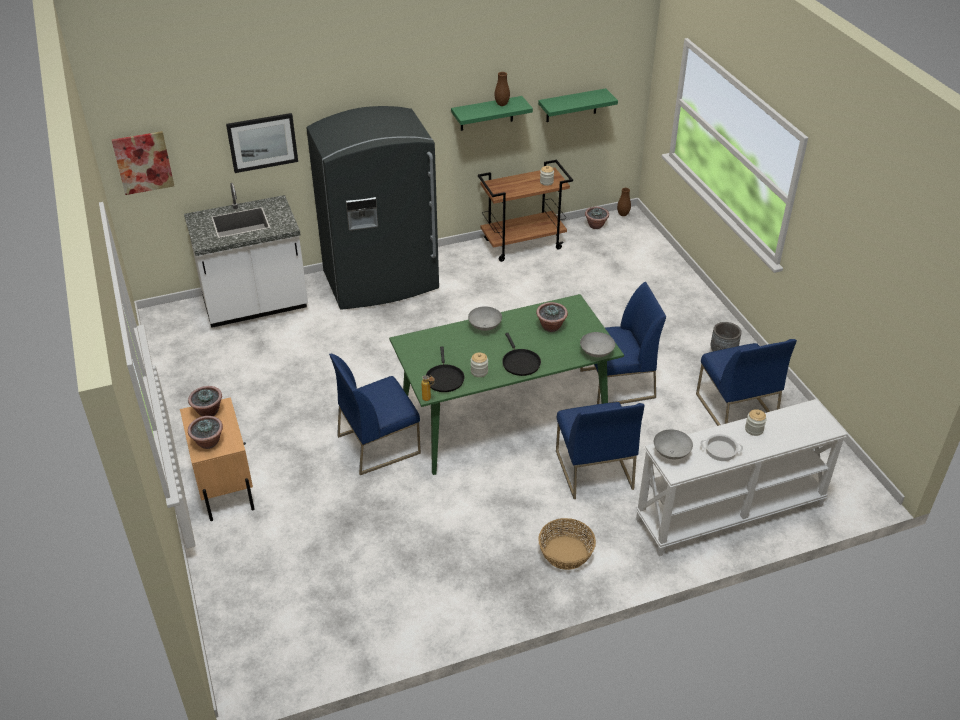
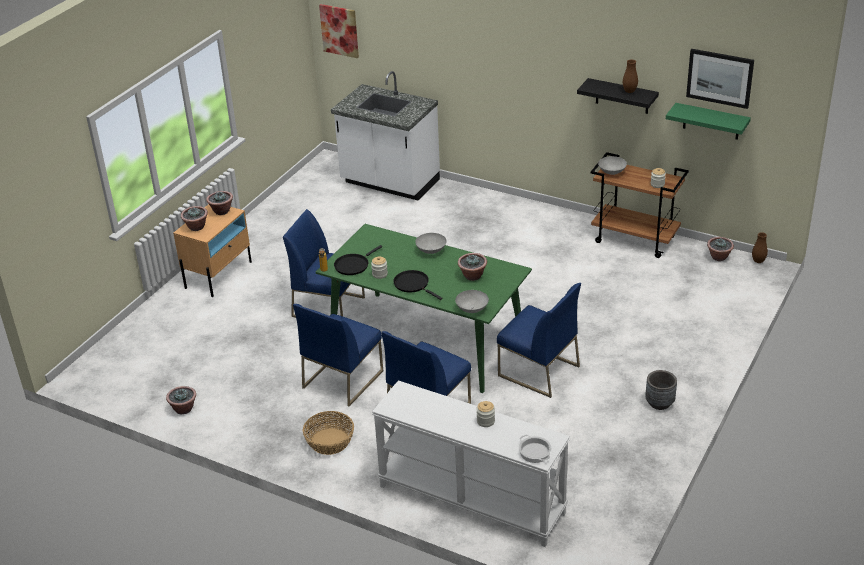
camera: 50 degrees right, 5 degrees down
(262, 142) = (426, 48): picture -> picture (720, 78)
(381, 282) = (490, 211): grey fridge -> none
(400, 627) = (183, 409): none -> potted plant
(486, 113) = (622, 96): green shelf -> black shelf
(520, 362) = (413, 284): black frying pan -> black frying pan turned 105 degrees clockwise
(671, 452) = (405, 395): grey bowl -> grey bowl (612, 172)
(721, 450) = (439, 416): cooking pot -> cooking pot (535, 452)
(735, 408) = (598, 443): blue chair -> blue chair (342, 379)

